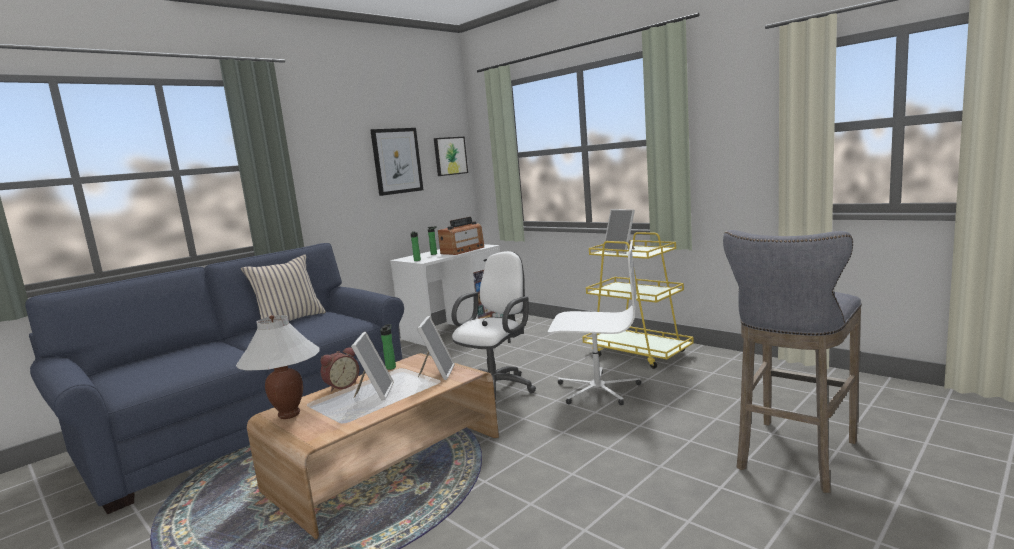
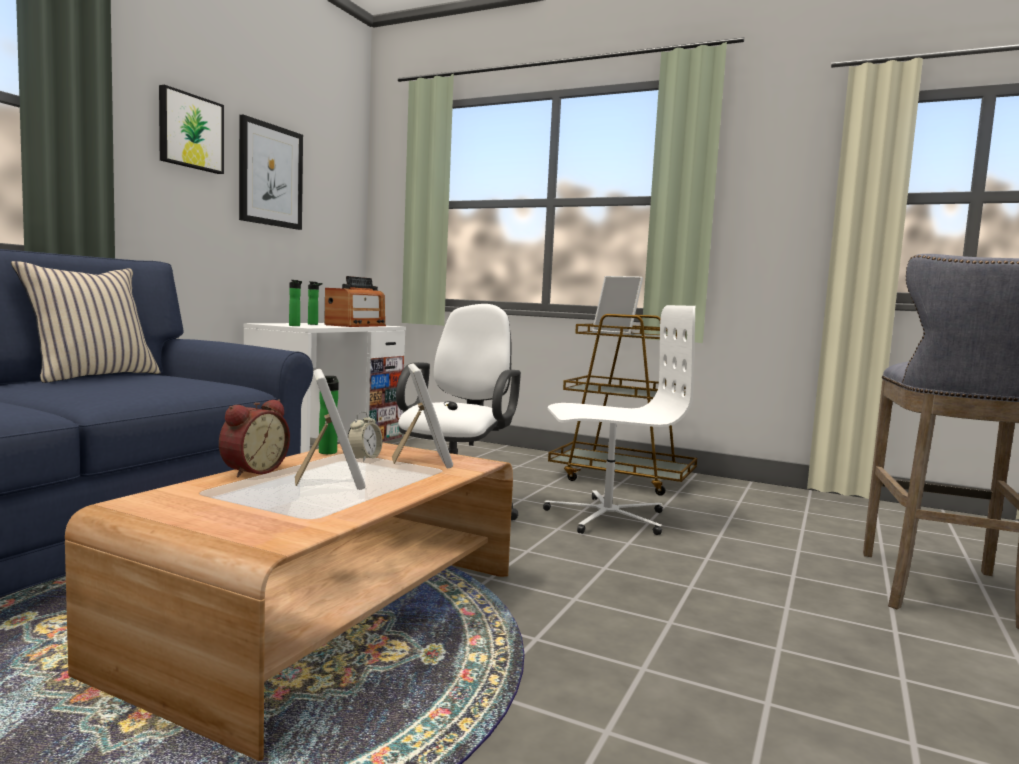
camera: 20 degrees left, 5 degrees down
(289, 414) = (172, 506): white table lamp -> none
(406, 373) = (364, 458): none -> alarm clock
(450, 156) = (340, 192): picture -> picture (190, 131)
(637, 353) = (622, 479): yellow cart -> brown cart

